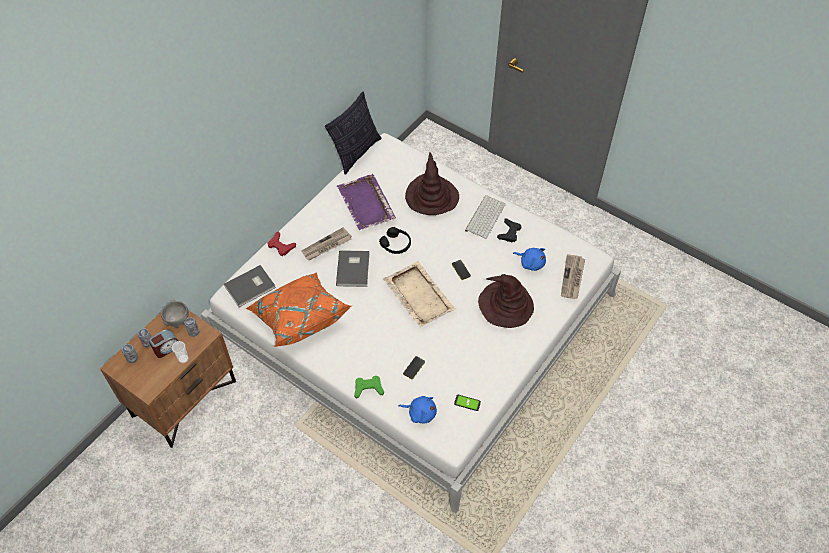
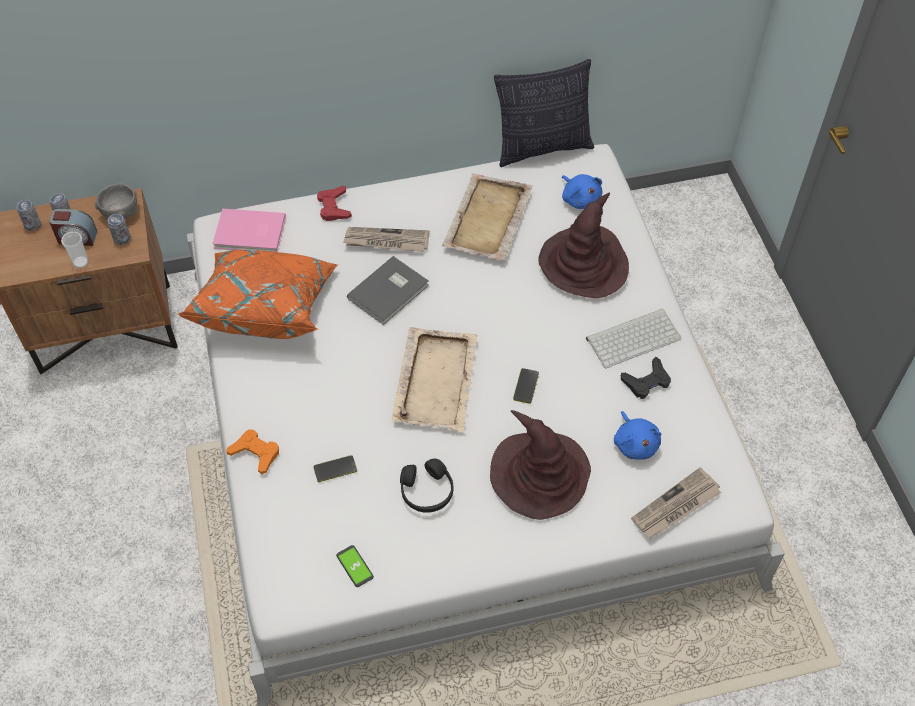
camera: 40 degrees right, 0 degrees up
(251, 287) = (250, 234): grey book -> pink book
(366, 204) = (487, 220): purple tray -> beige tray
(368, 388) = (255, 453): green game controller -> orange game controller
(396, 244) = (474, 296): black headphones -> black headphones (427, 491)
(420, 413) = (284, 533): blue plush toy -> blue plush toy (580, 199)

